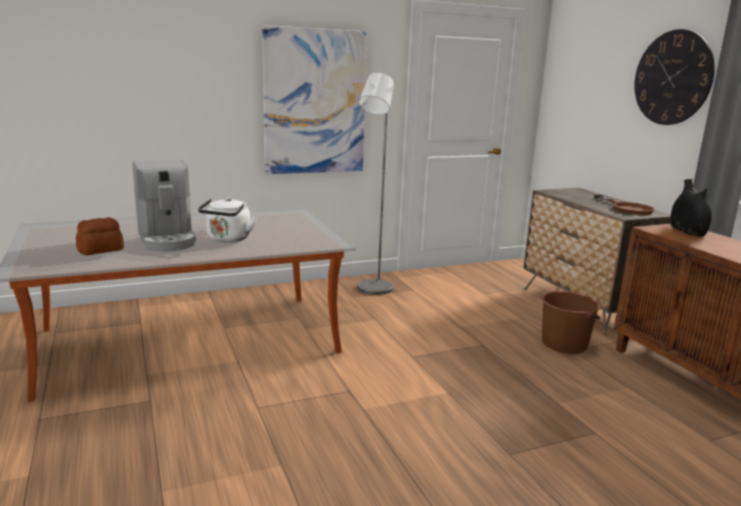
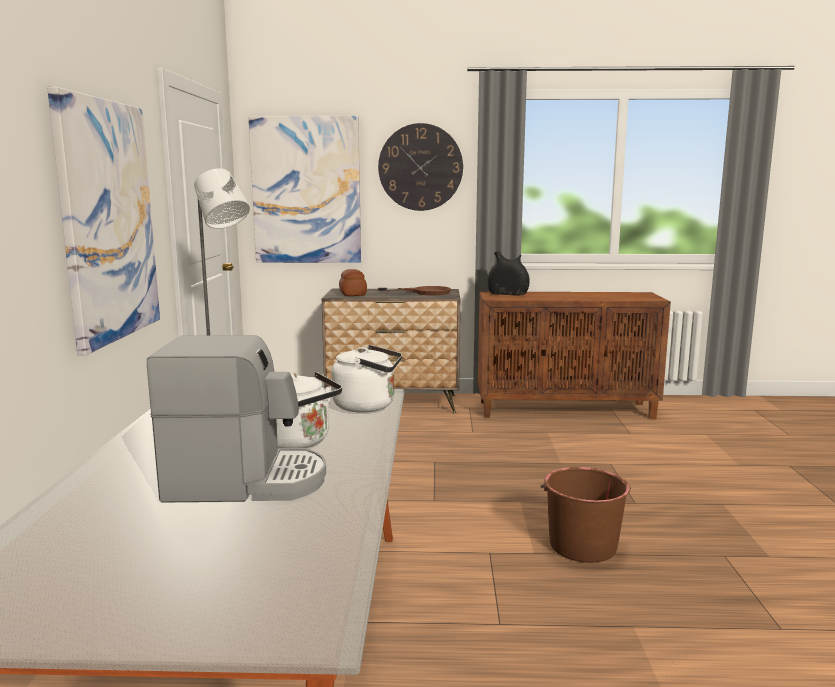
camera: 65 degrees left, 5 degrees down
(101, 250) = (254, 540): bread -> bread (353, 294)
(306, 243) = (368, 406): none -> white kettle
(565, 343) = (459, 430): brown bucket -> brown bucket (582, 545)
(582, 95) = (306, 190): none -> picture

